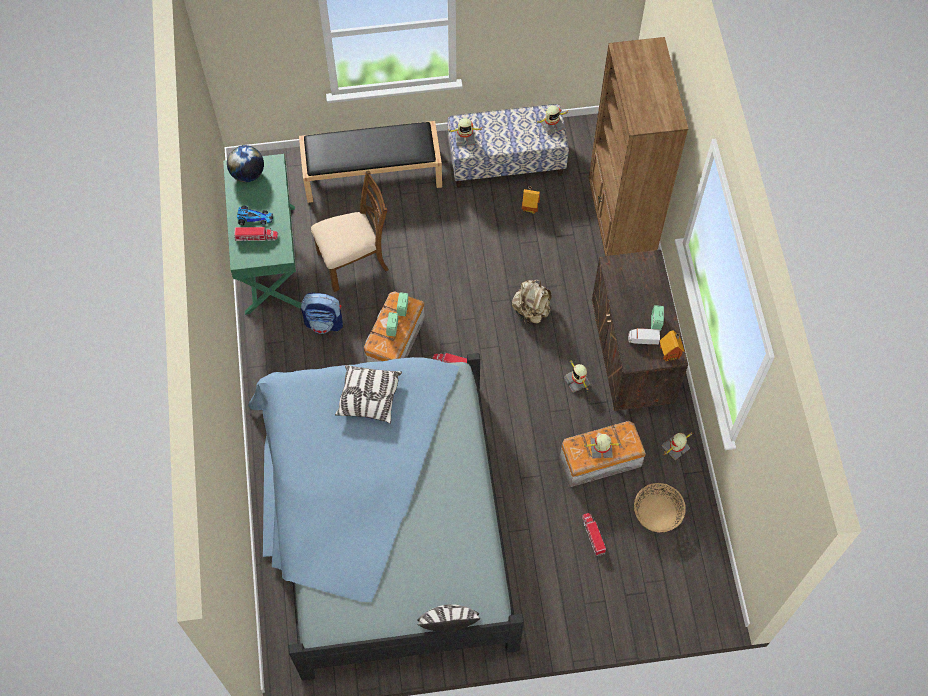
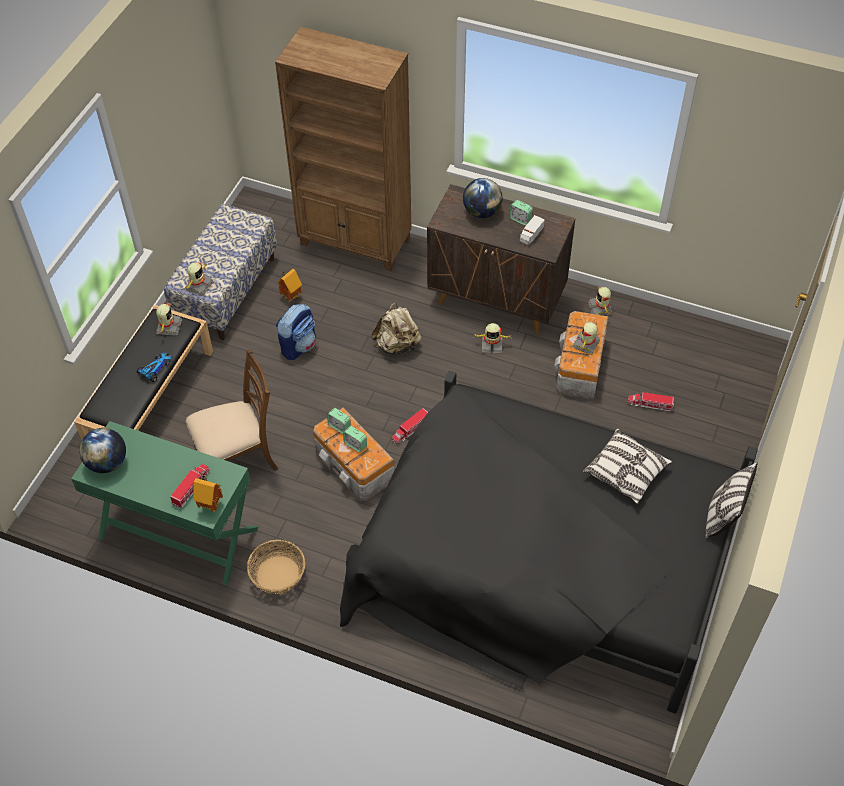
camera: 60 degrees left, 10 degrees down
(254, 217) = (166, 479): toy car -> toy car (155, 368)
(324, 322) = (289, 516): backpack -> backpack (298, 345)
(354, 261) = (238, 459): brown chair -> brown chair turned 60 degrees clockwise
(369, 398) = (445, 474): pillow -> pillow (626, 472)
(383, 519) = (540, 562): blue bed -> black bed
(551, 125) = (239, 218): toy robot -> toy robot (168, 327)
(644, 289) = (482, 212): none -> globe
(657, 513) = (655, 350): basket -> basket (278, 575)
(670, 355) = (558, 225): toy house -> toy house (211, 504)

